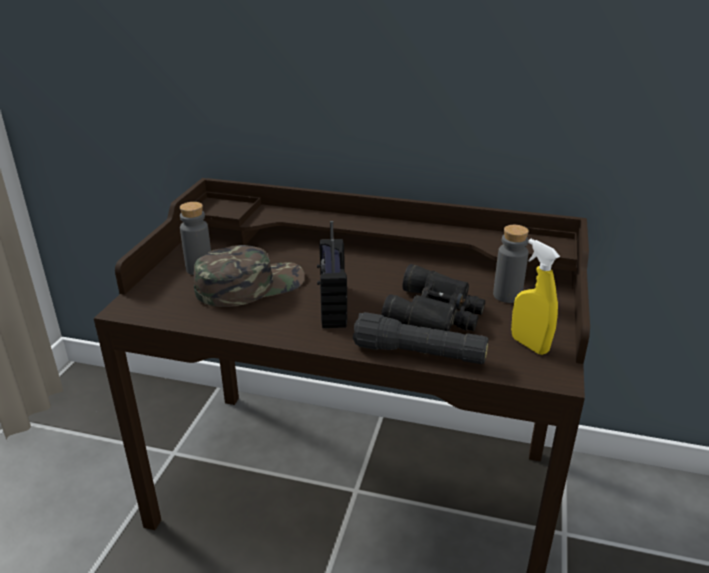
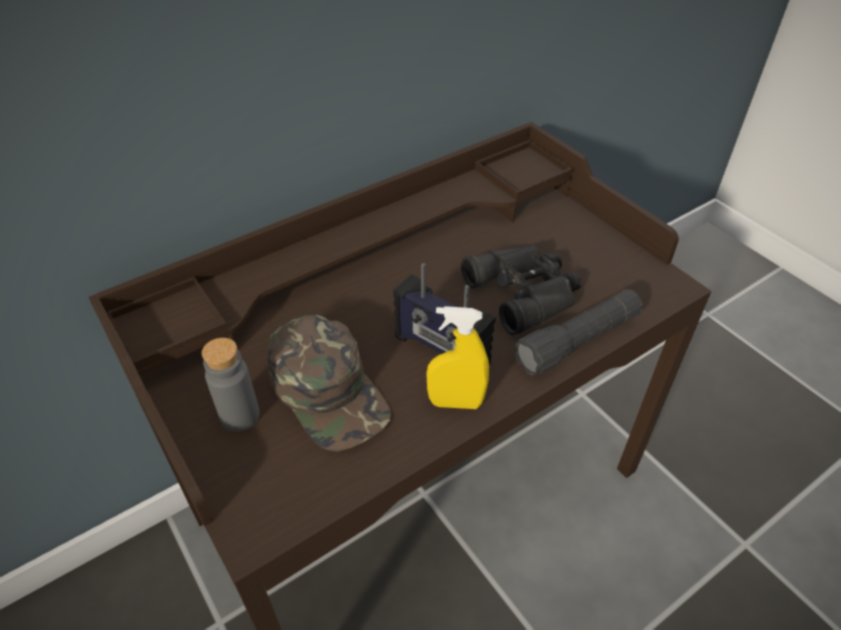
camera: 50 degrees left, 15 degrees up
(250, 285) = (330, 391): green cap -> green cap turned 135 degrees clockwise
(507, 295) = (541, 235): grey bottle -> none
(529, 345) = (622, 272): yellow spray bottle -> yellow spray bottle (455, 403)

